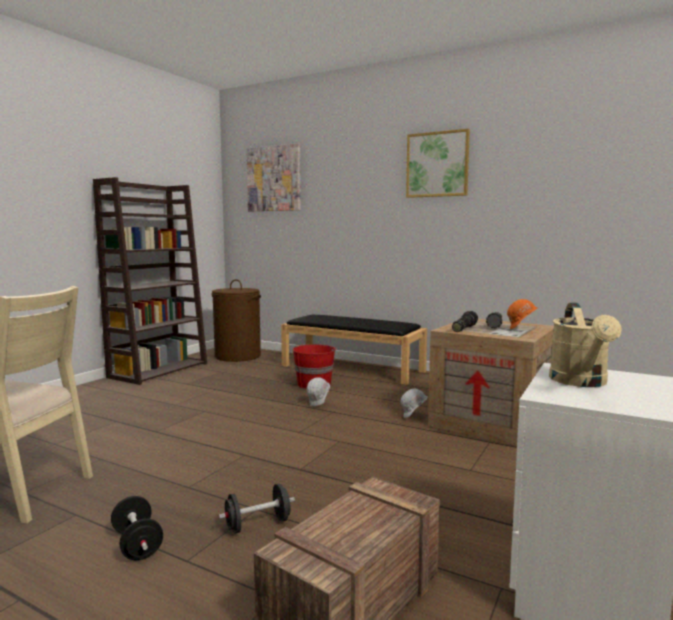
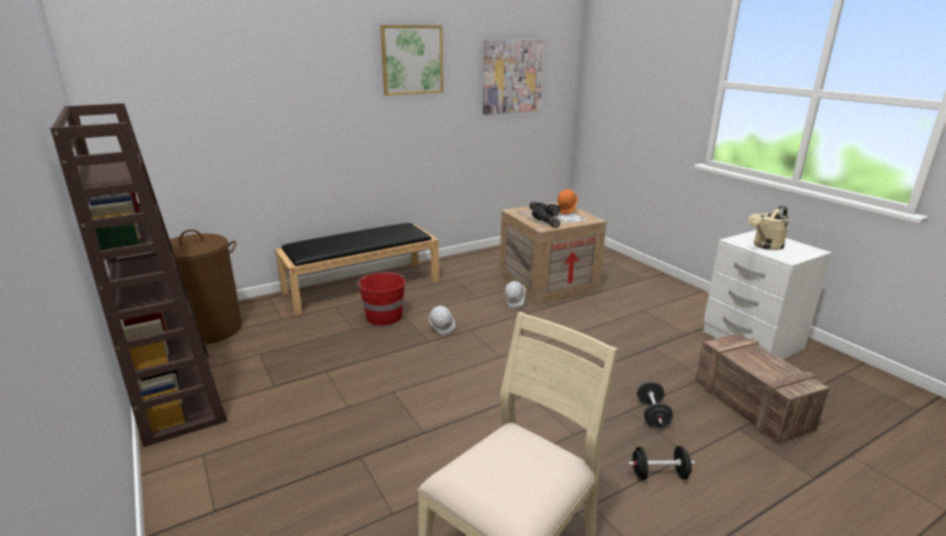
camera: 60 degrees left, 15 degrees up
(274, 178) = (185, 71): picture -> picture (512, 76)
(581, 382) = (765, 246): beige watering can -> beige watering can turned 105 degrees clockwise

